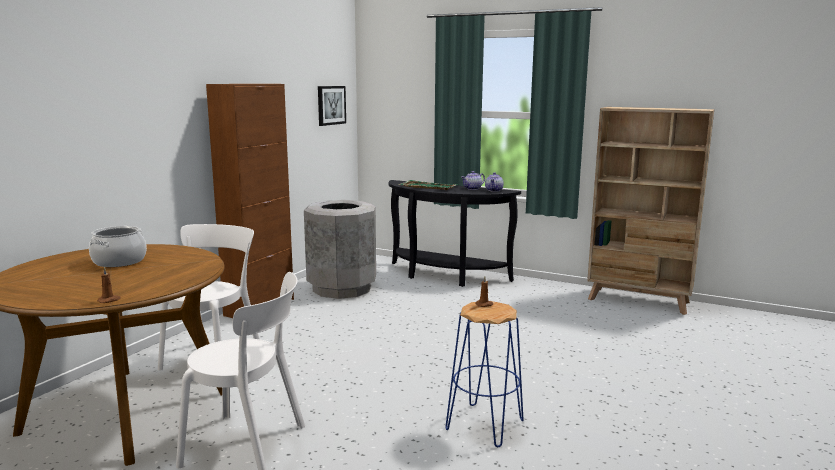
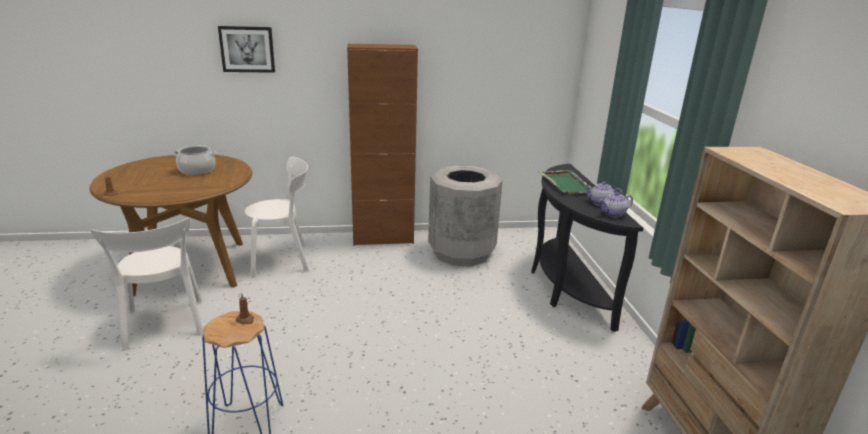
camera: 55 degrees right, 10 degrees up
(331, 105) = (530, 70): picture -> picture (247, 49)

